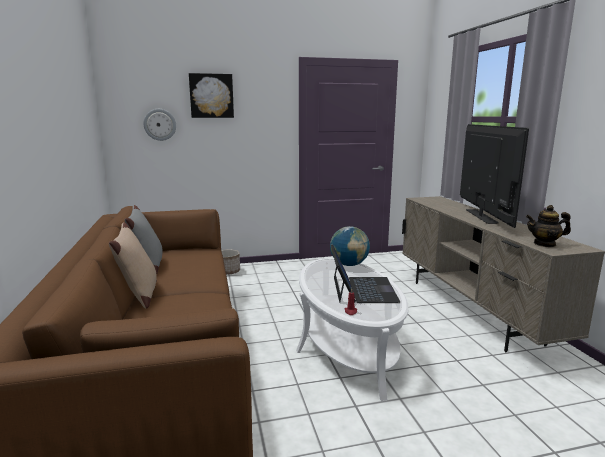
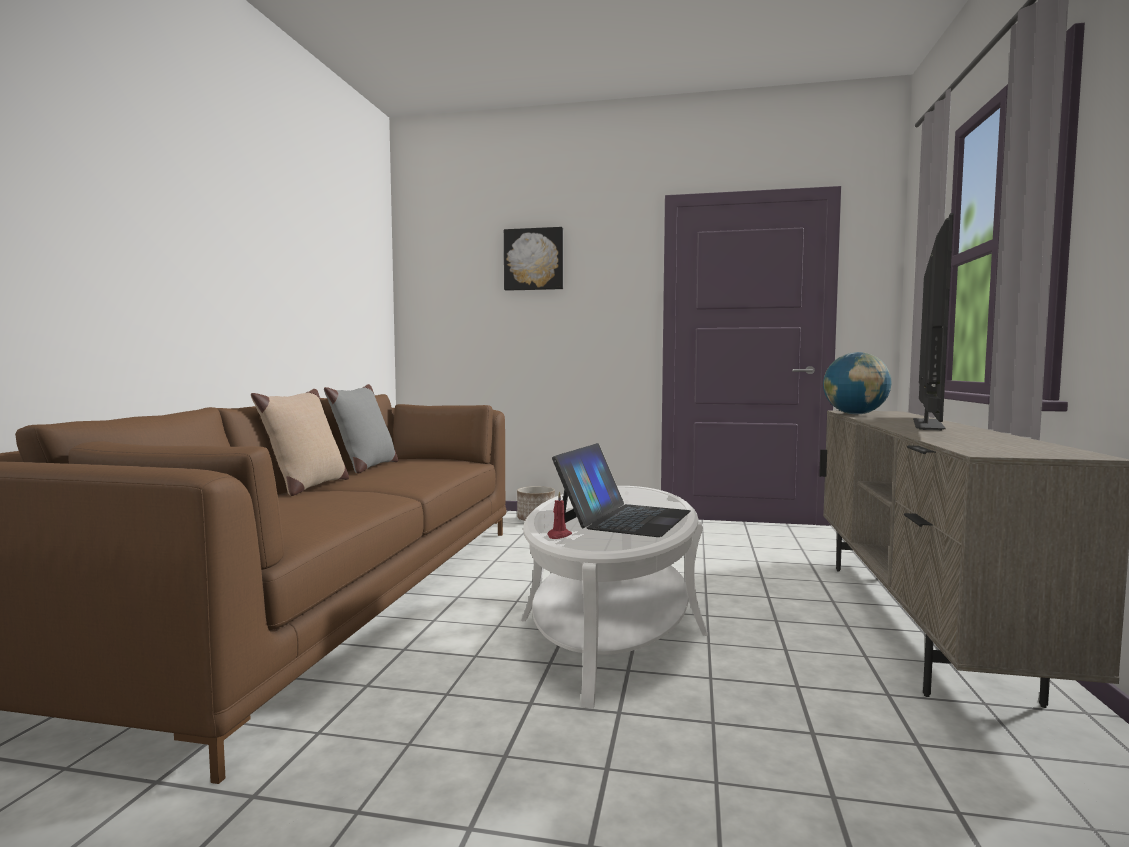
camera: 25 degrees right, 10 degrees down
(160, 124) = (464, 301): wall clock -> none
(349, 264) = (652, 494): globe -> globe (855, 414)
(545, 244) = (990, 447): teapot -> none

